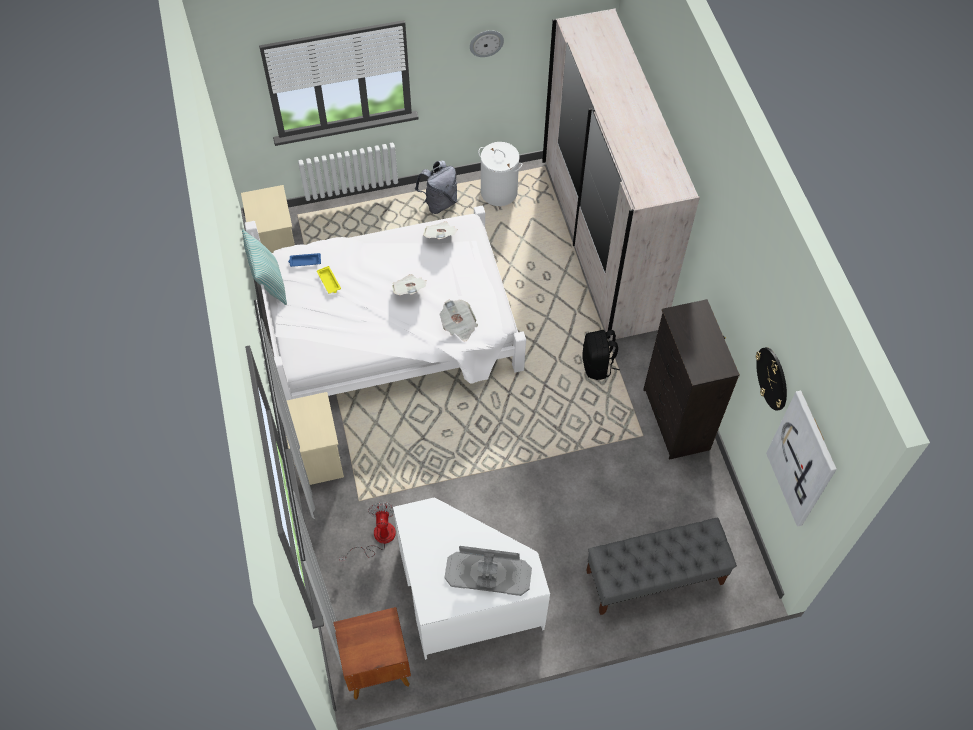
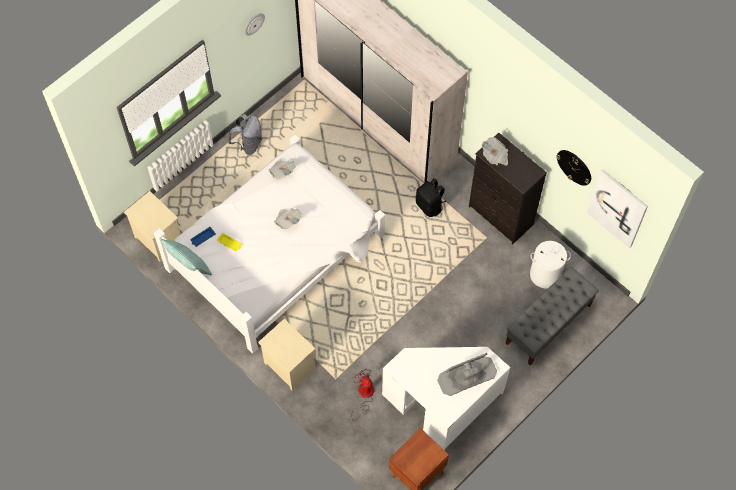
camera: 30 degrees left, 5 degrees up
(459, 325) = (337, 228): newspaper -> newspaper (495, 156)
(499, 192) = (285, 115): white laundry basket -> white laundry basket (545, 274)

